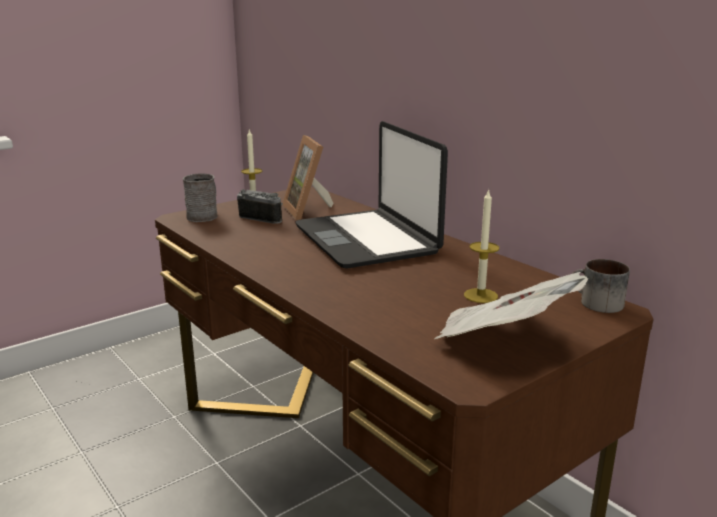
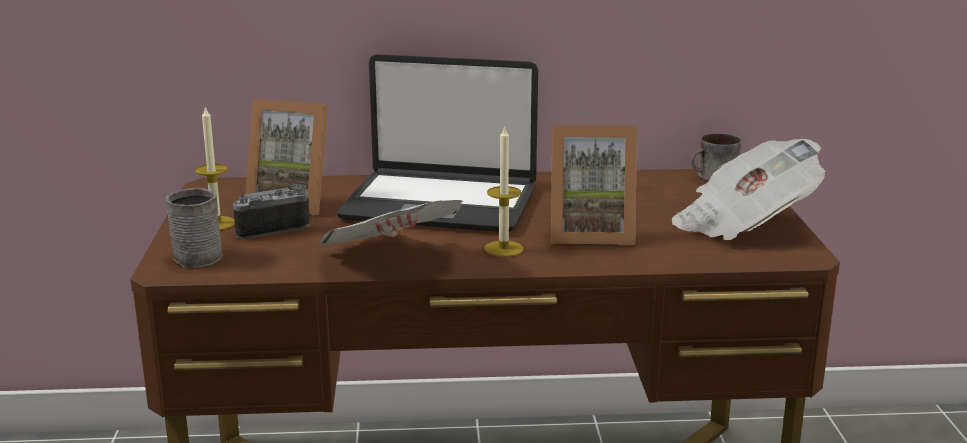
camera: 55 degrees left, 0 degrees up
(252, 254) = (390, 261): none -> newspaper
(385, 292) = (590, 233): none -> picture frame
(480, 295) = (649, 204): candle -> candle (503, 249)

